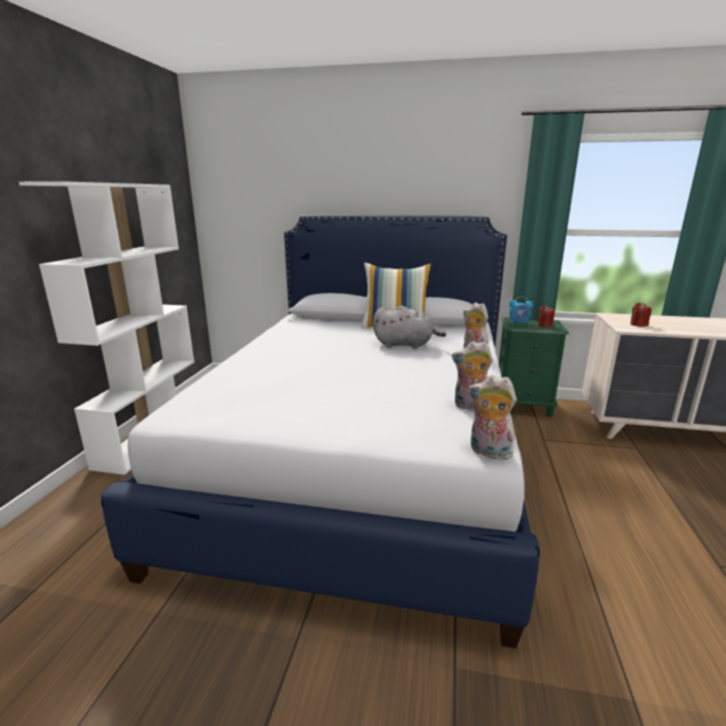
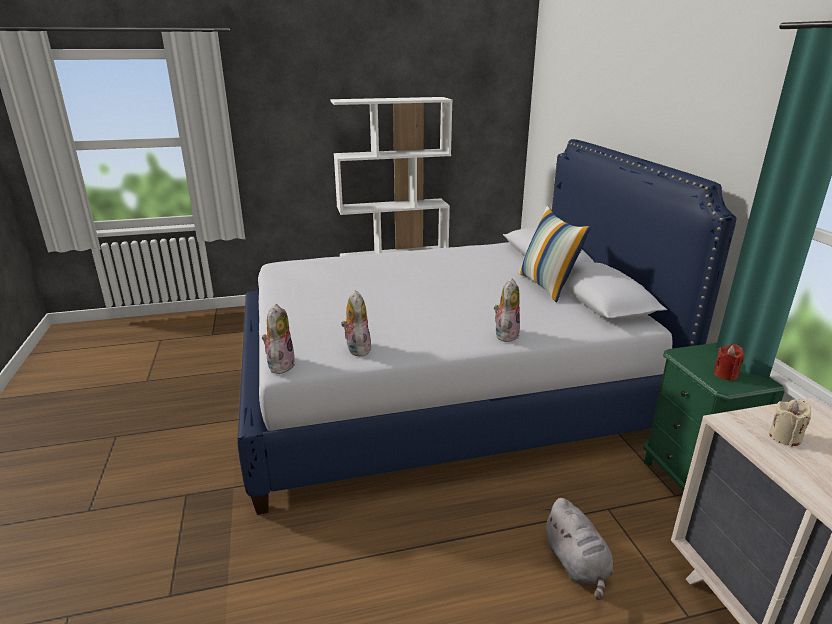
camera: 65 degrees right, 5 degrees up
(405, 345) = (491, 301): grey plush toy -> grey plush toy (576, 564)
(519, 323) = (703, 355): alarm clock -> none
(638, 324) = (785, 437): red candle -> beige candle

